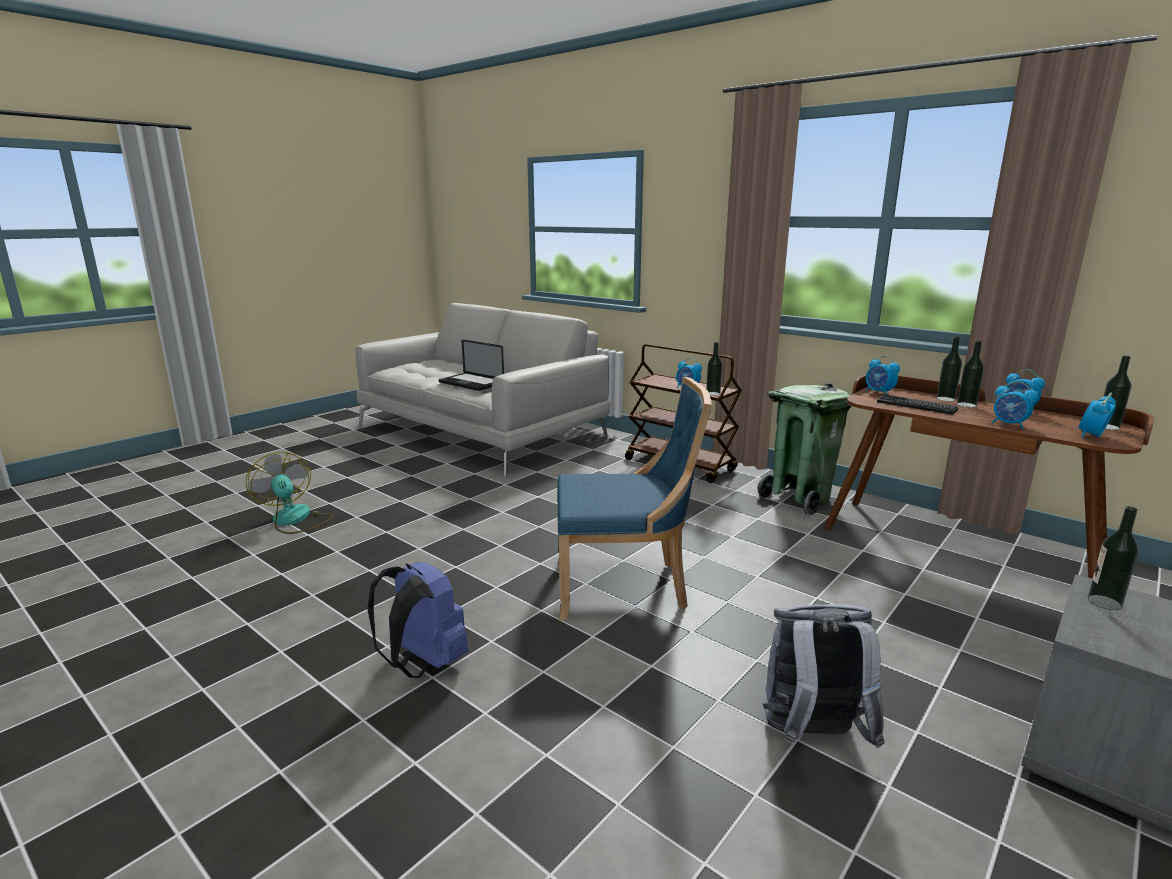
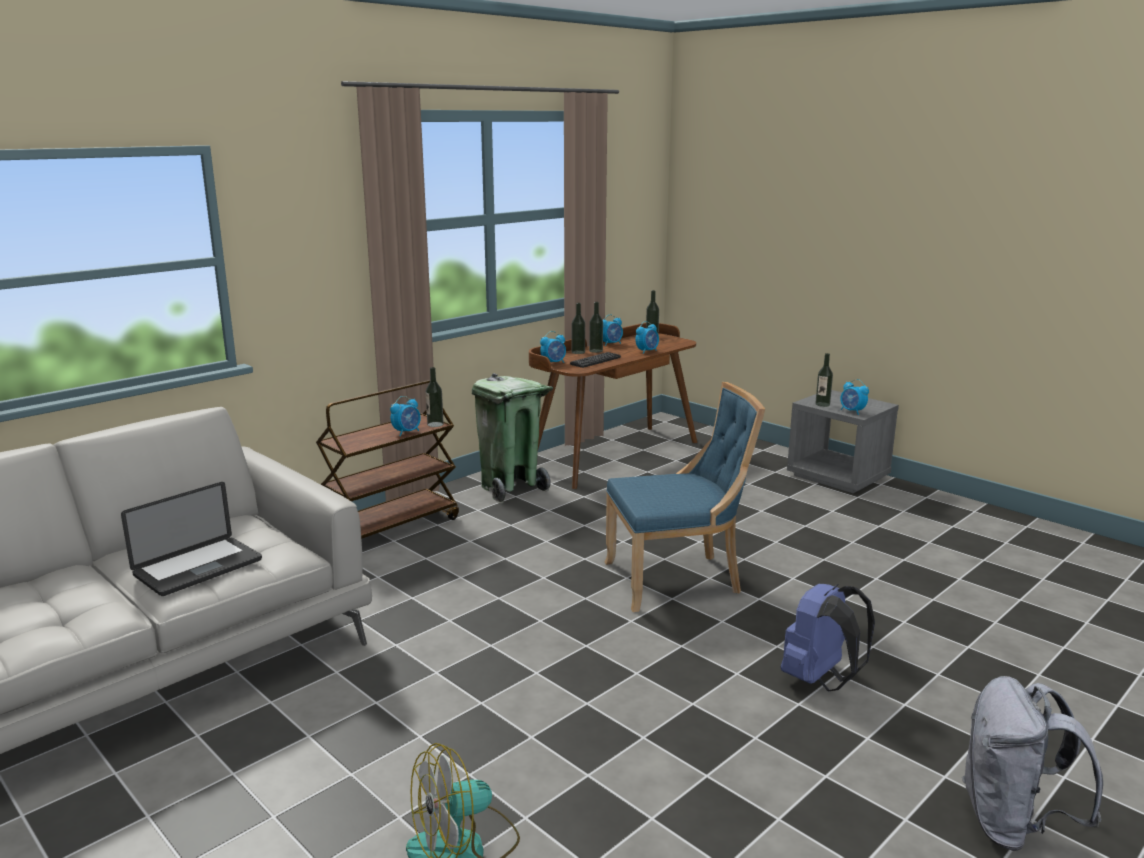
camera: 85 degrees left, 0 degrees up
(625, 587) = (678, 580): blue chair -> blue chair turned 75 degrees clockwise
(811, 736) = (848, 537): grey backpack -> grey backpack (1013, 824)
(1092, 436) = (671, 342): alarm clock -> alarm clock (852, 411)

